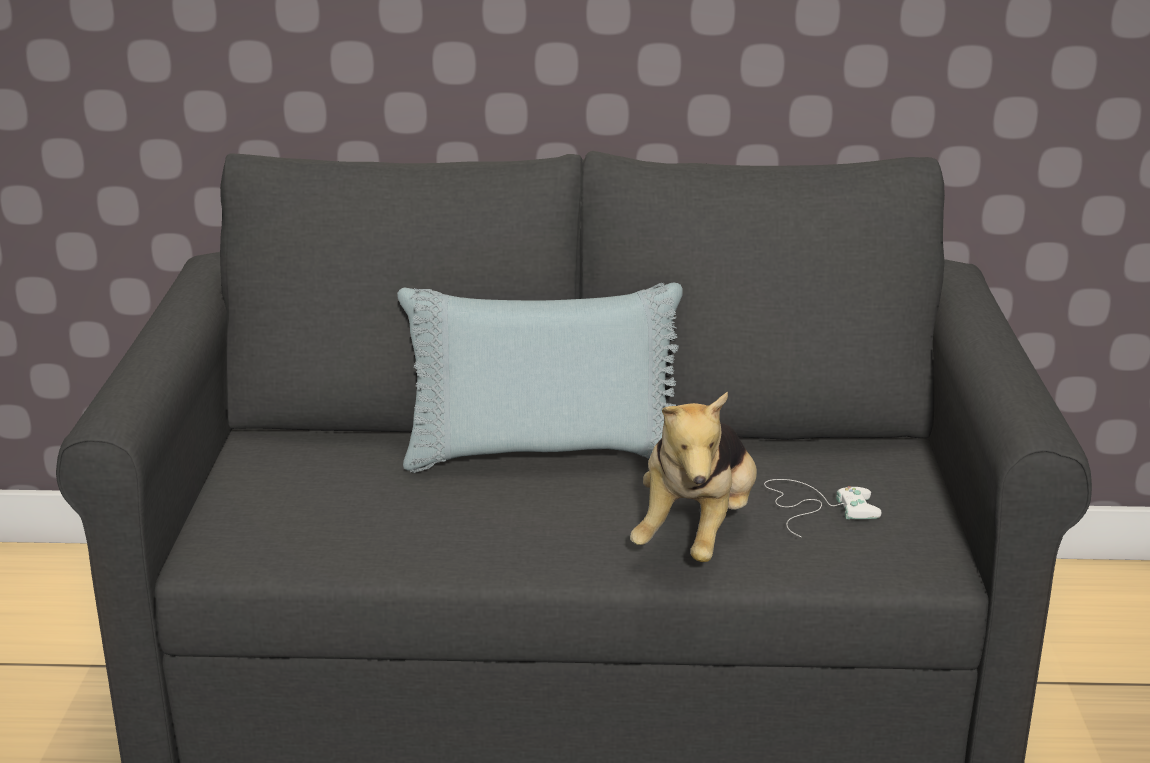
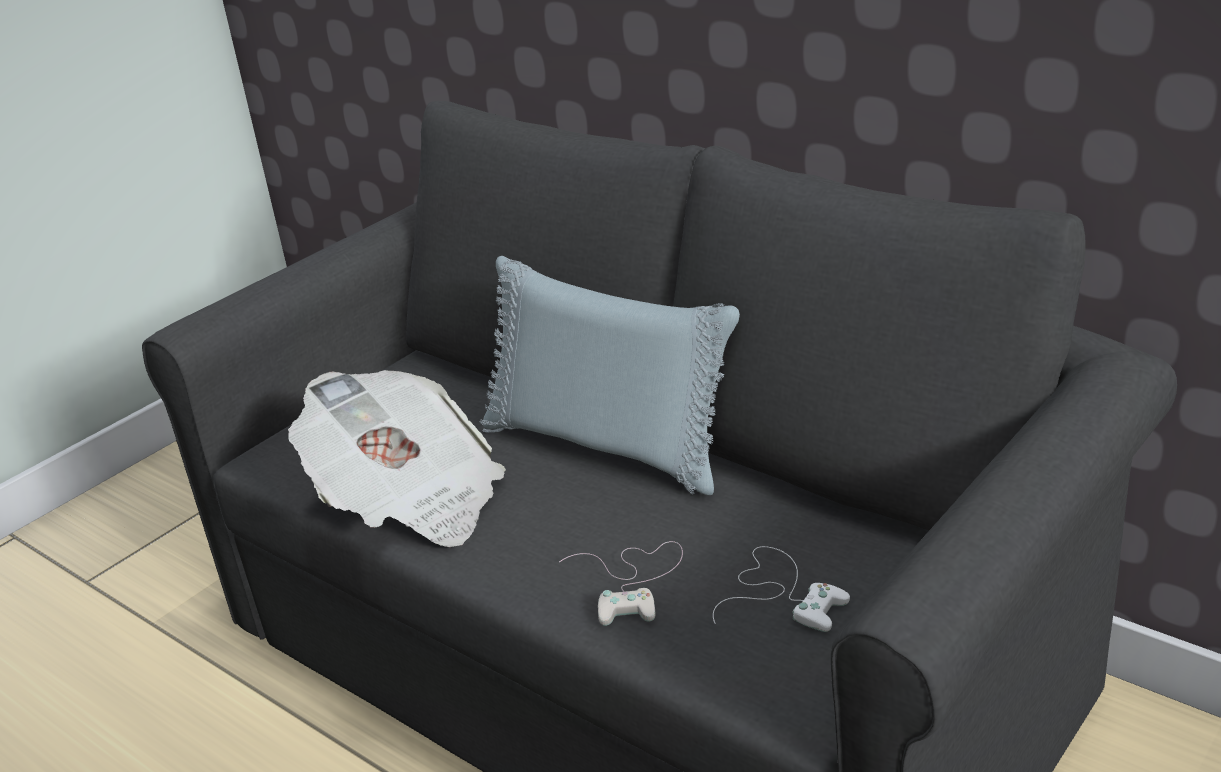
camera: 40 degrees right, 5 degrees up
(415, 541) = (409, 499): none -> newspaper
(697, 534) = (633, 581): plush toy -> white game controller

